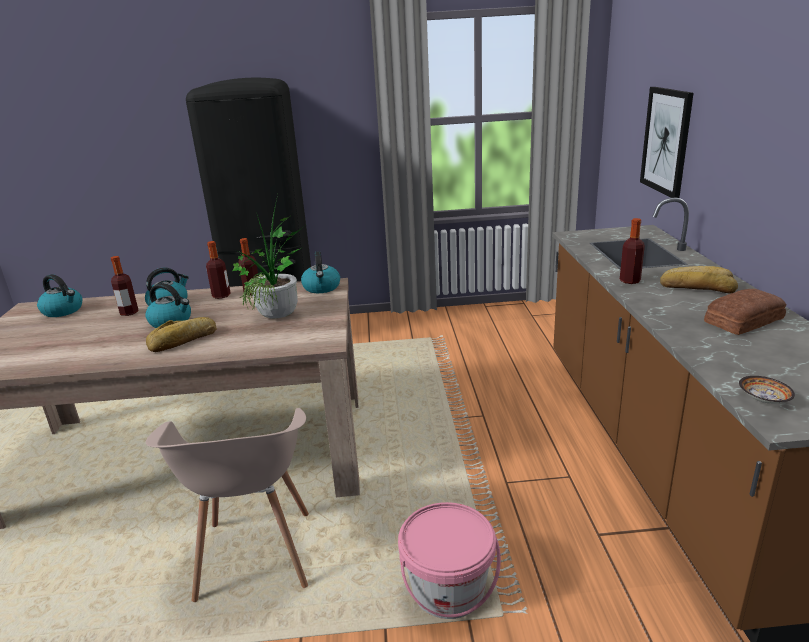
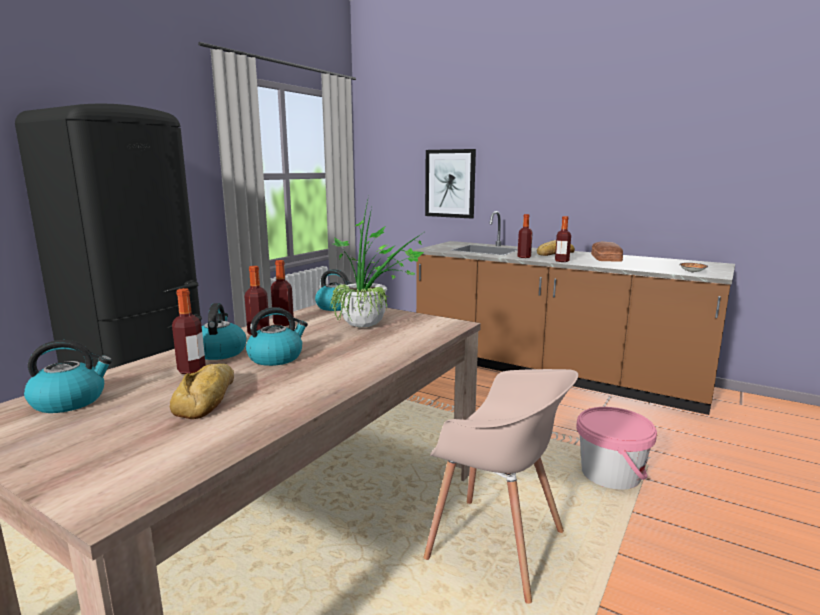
camera: 55 degrees left, 10 degrees down
(184, 340) = (341, 359): bread -> bread (209, 398)
(650, 304) = (561, 261): none -> bottle

